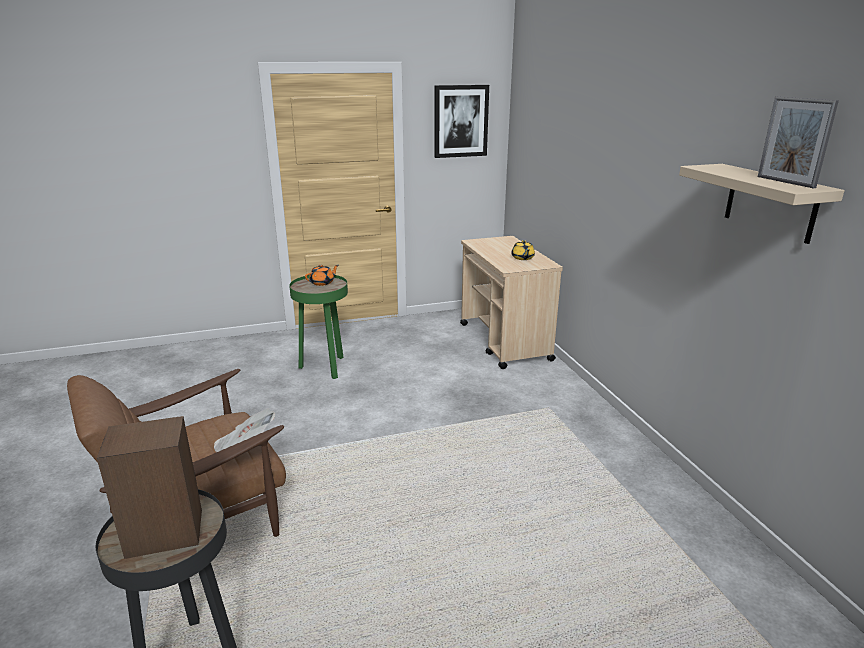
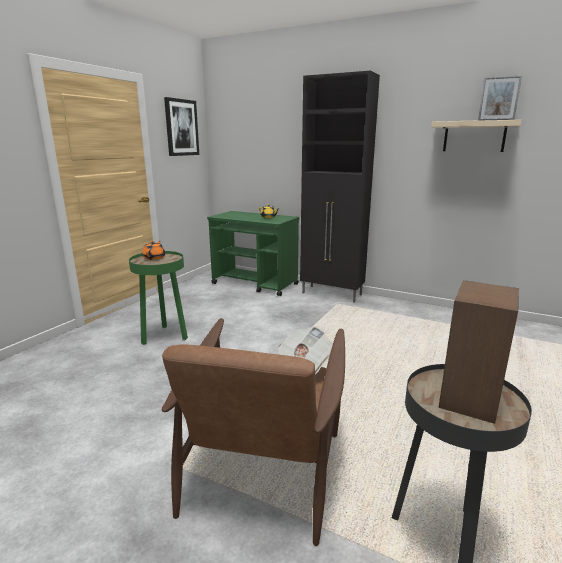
camera: 45 degrees left, 5 degrees down
(504, 342) = (255, 284): beige cart -> green cart
(569, 392) = (332, 294): none -> black cabinet

